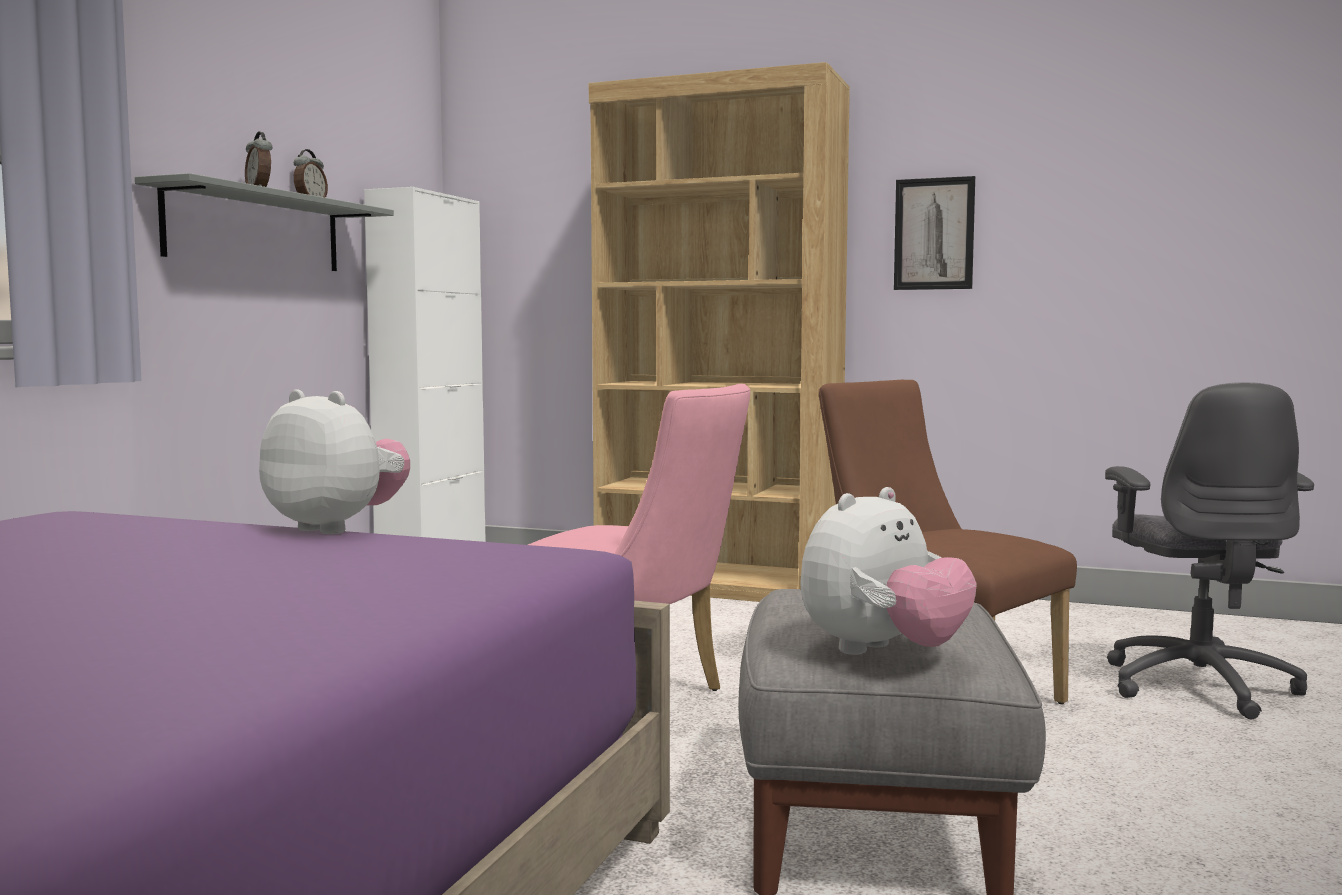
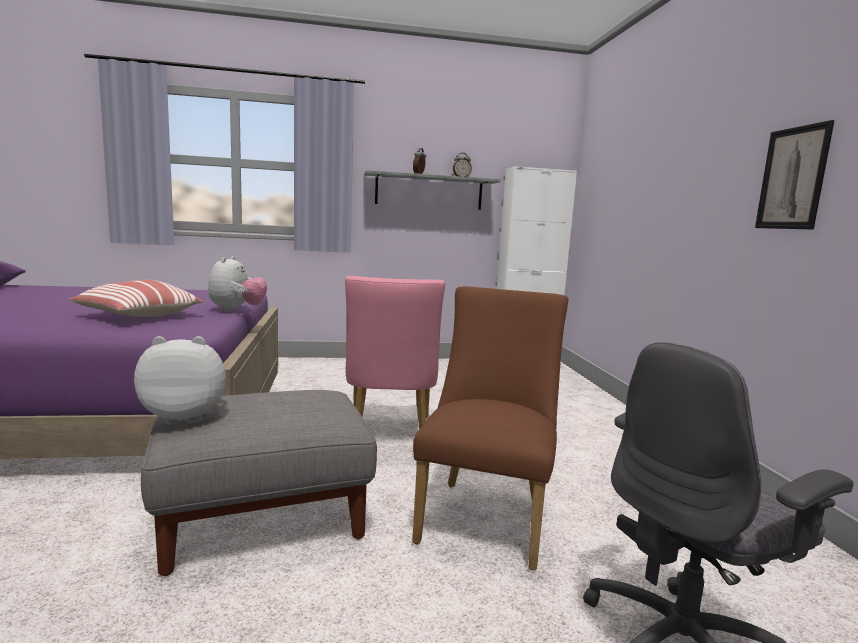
camera: 60 degrees right, 5 degrees up
(305, 577) = (137, 317): none -> pillow
(718, 586) = (611, 418): brown bookcase -> none
(882, 652) = (186, 416): plush toy -> plush toy turned 150 degrees clockwise

